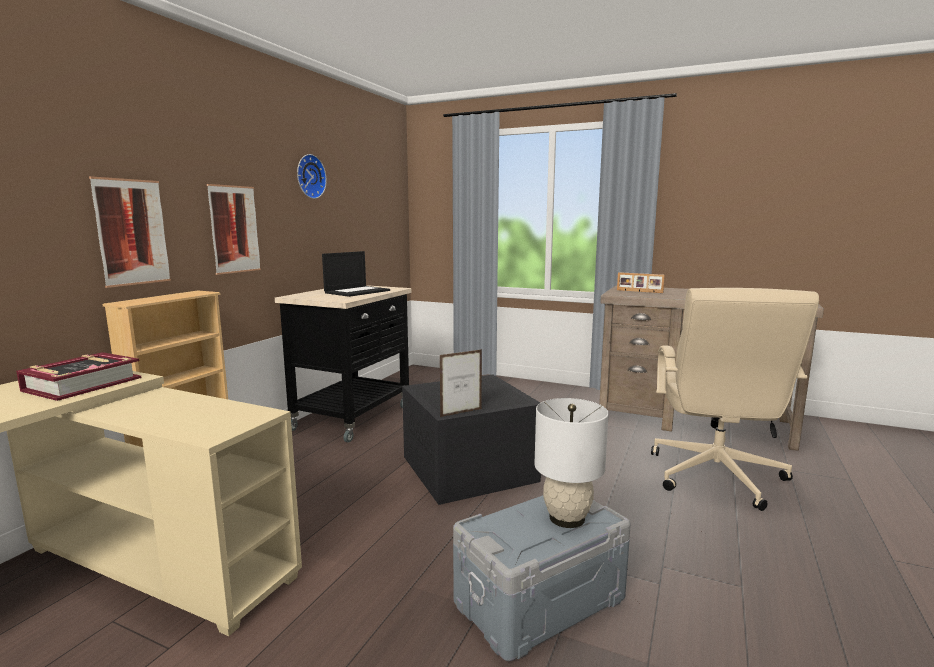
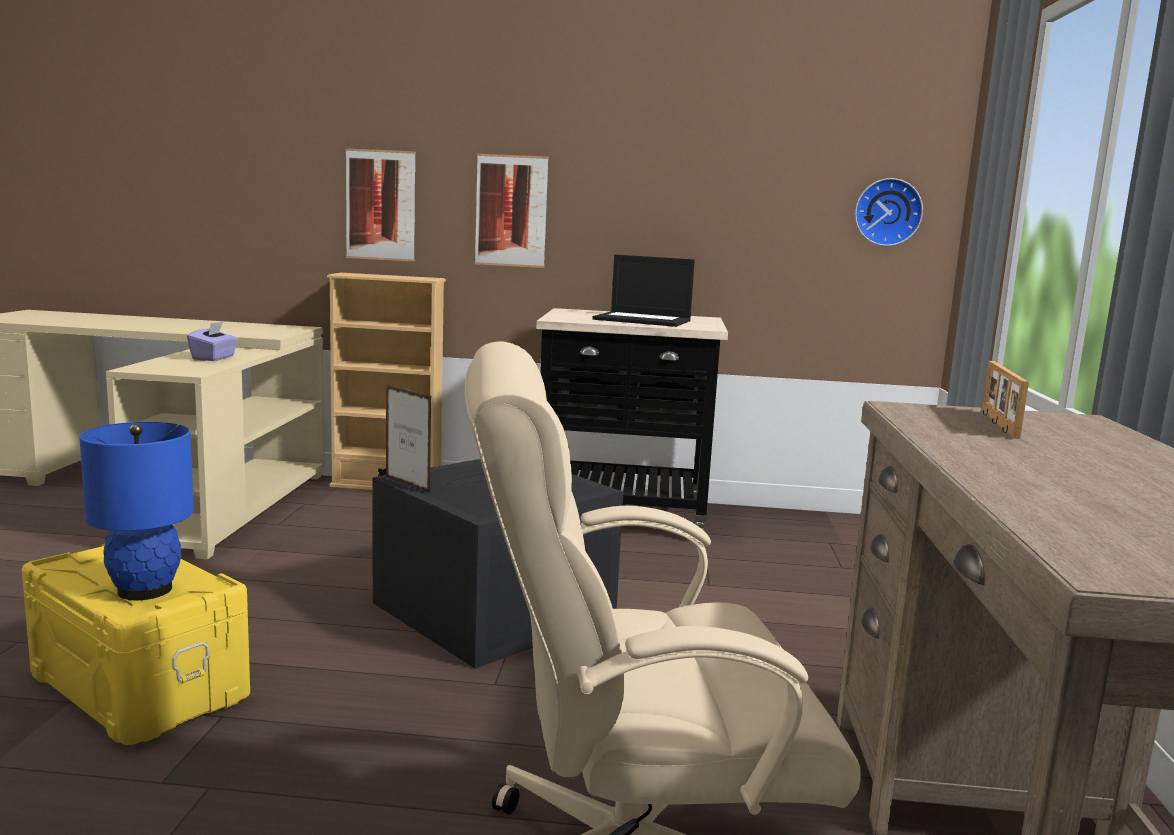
camera: 70 degrees right, 0 degrees up
(82, 384) = (250, 331): book -> none
(181, 408) = (214, 358): none -> purple tissue box
(309, 176) = (663, 139): wall clock -> wall clock (887, 212)
(538, 600) = (141, 685): grey storage box -> yellow storage box
(566, 518) = (145, 590): white table lamp -> blue table lamp

